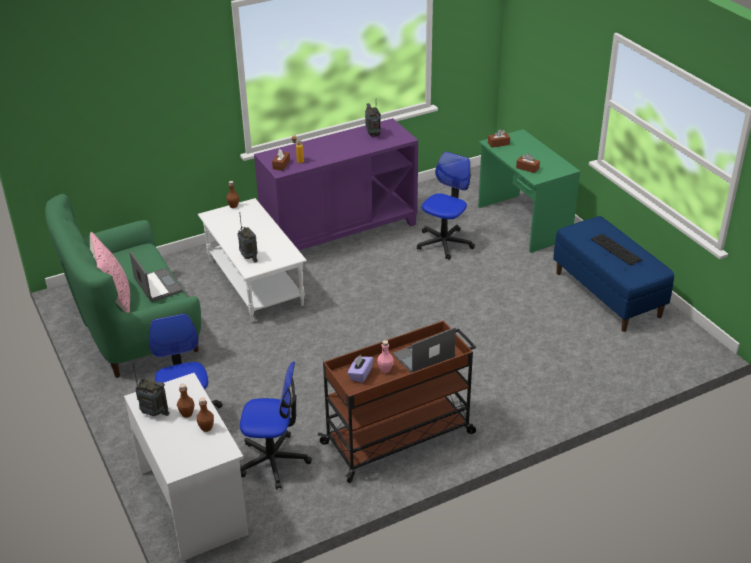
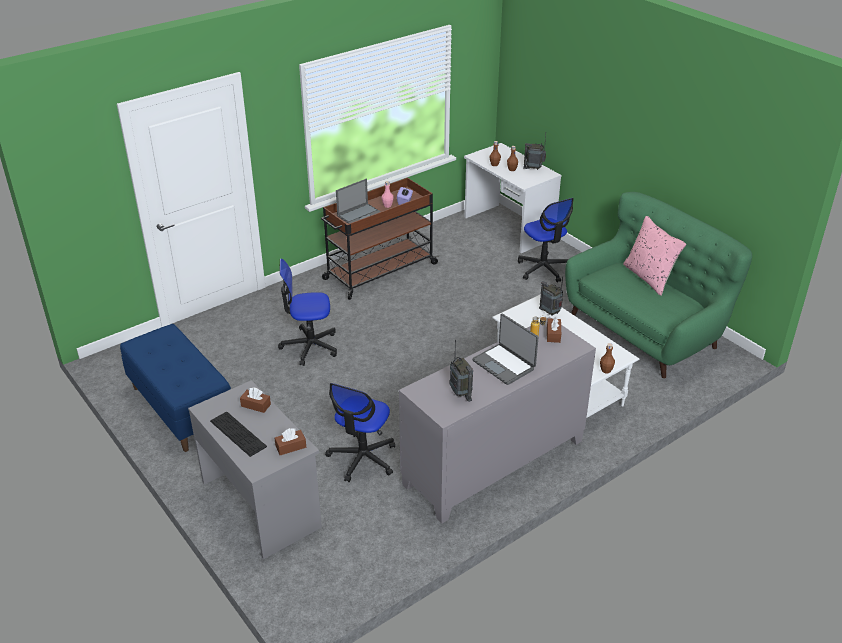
camera: 170 degrees right, 0 degrees up
(157, 286) = (619, 288): laptop -> laptop (504, 364)
(273, 461) = (466, 251): office chair -> office chair (309, 346)
(339, 231) = (494, 463): purple cabinet -> grey cabinet
(523, 223) = (262, 503): green desk -> grey desk
(616, 249) = (171, 363): keyboard -> keyboard (238, 434)

